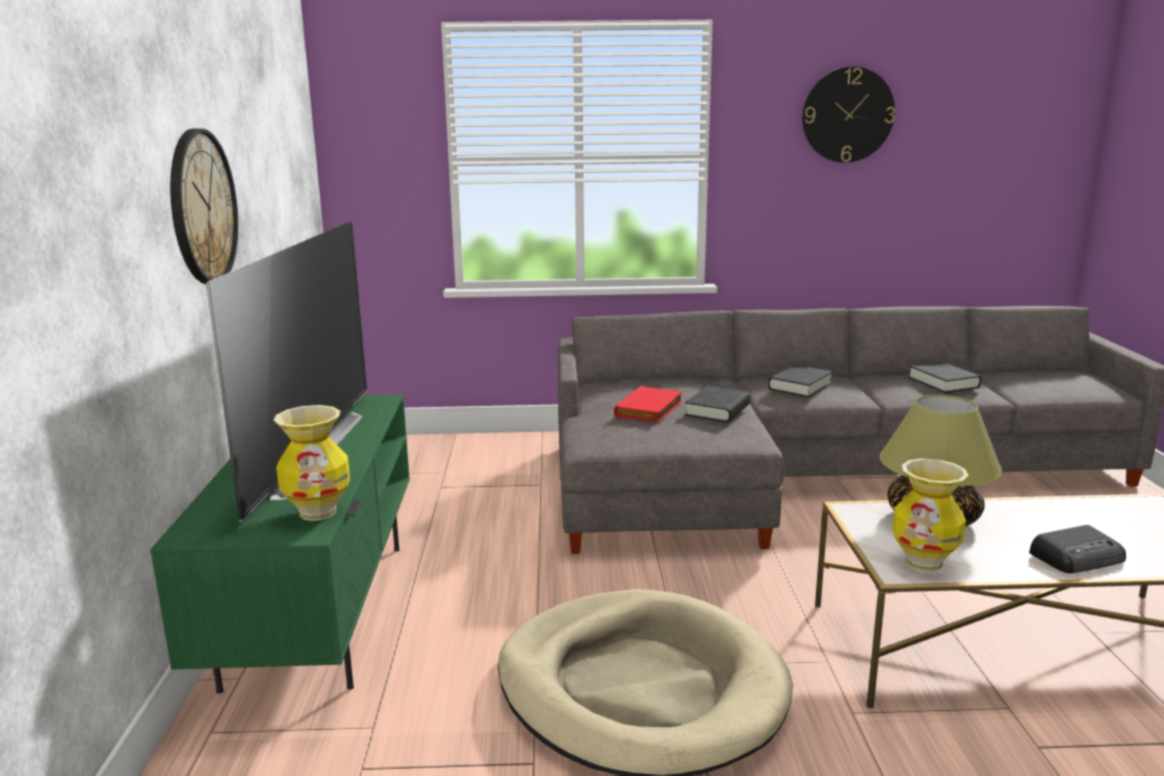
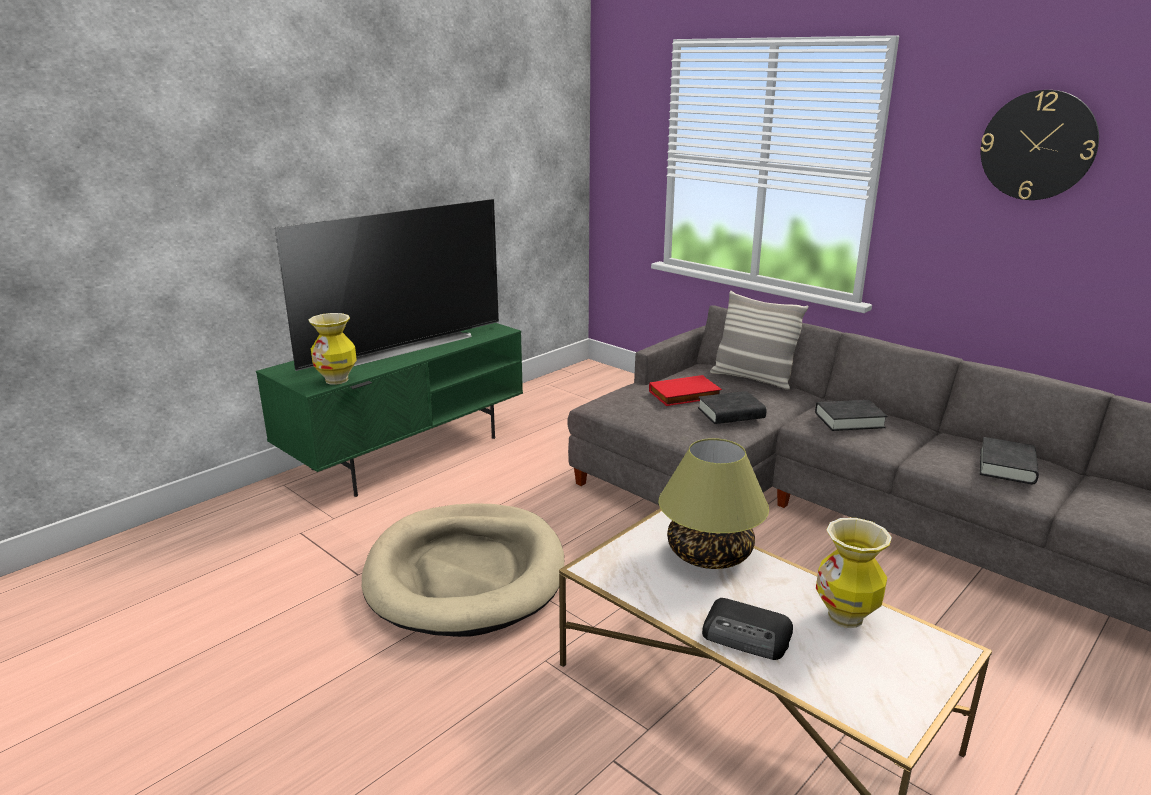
camera: 45 degrees right, 5 degrees up
(202, 207) = (381, 179): wall clock -> none
(663, 380) = (753, 378): none -> pillow
(924, 563) = (624, 573): vase -> vase (846, 617)

